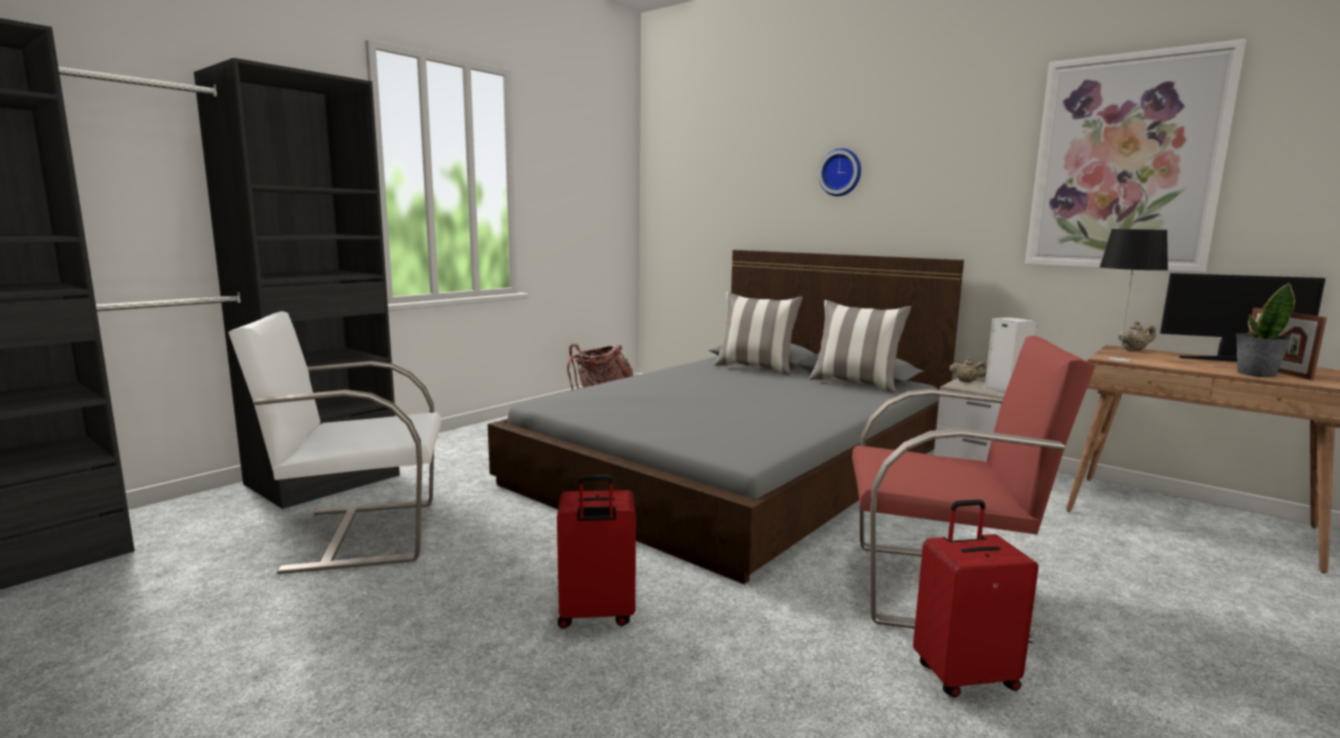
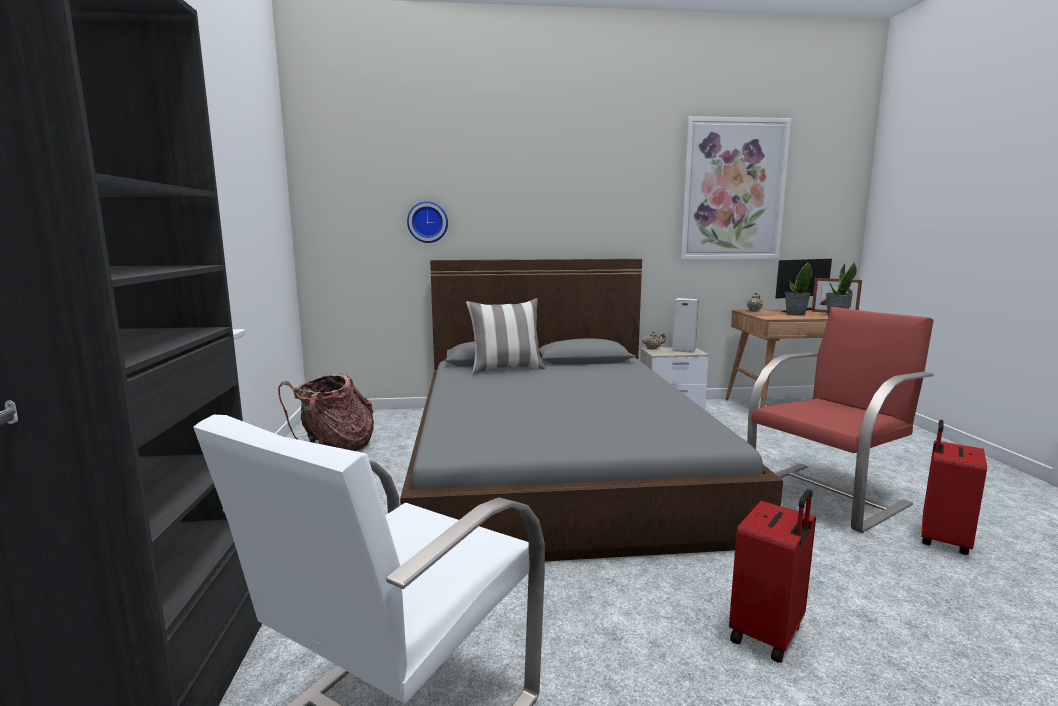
camera: 45 degrees left, 0 degrees up
(841, 172) = (532, 188): wall clock -> wall clock (427, 222)
(855, 384) = (600, 365): pillow -> none
(1118, 359) = (774, 317): table lamp -> none
(1182, 362) = (795, 314): none -> potted plant

